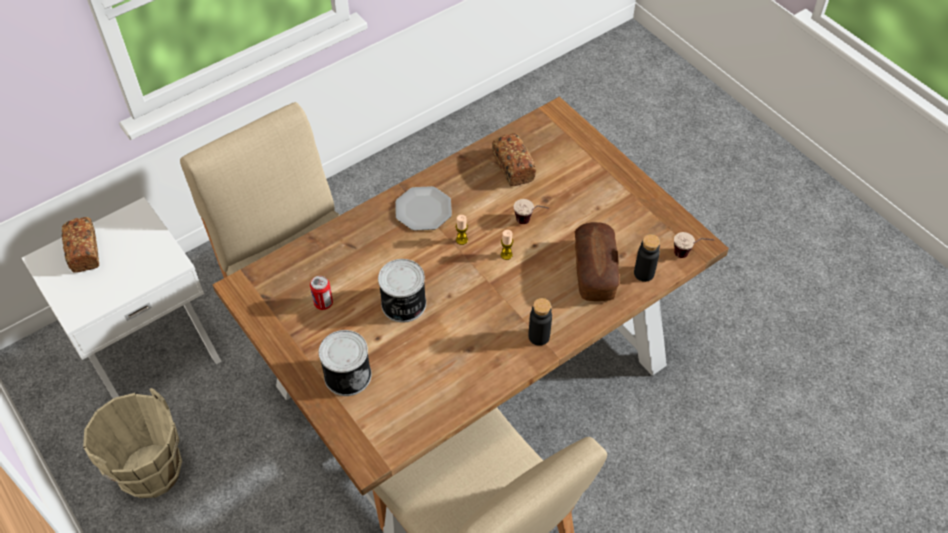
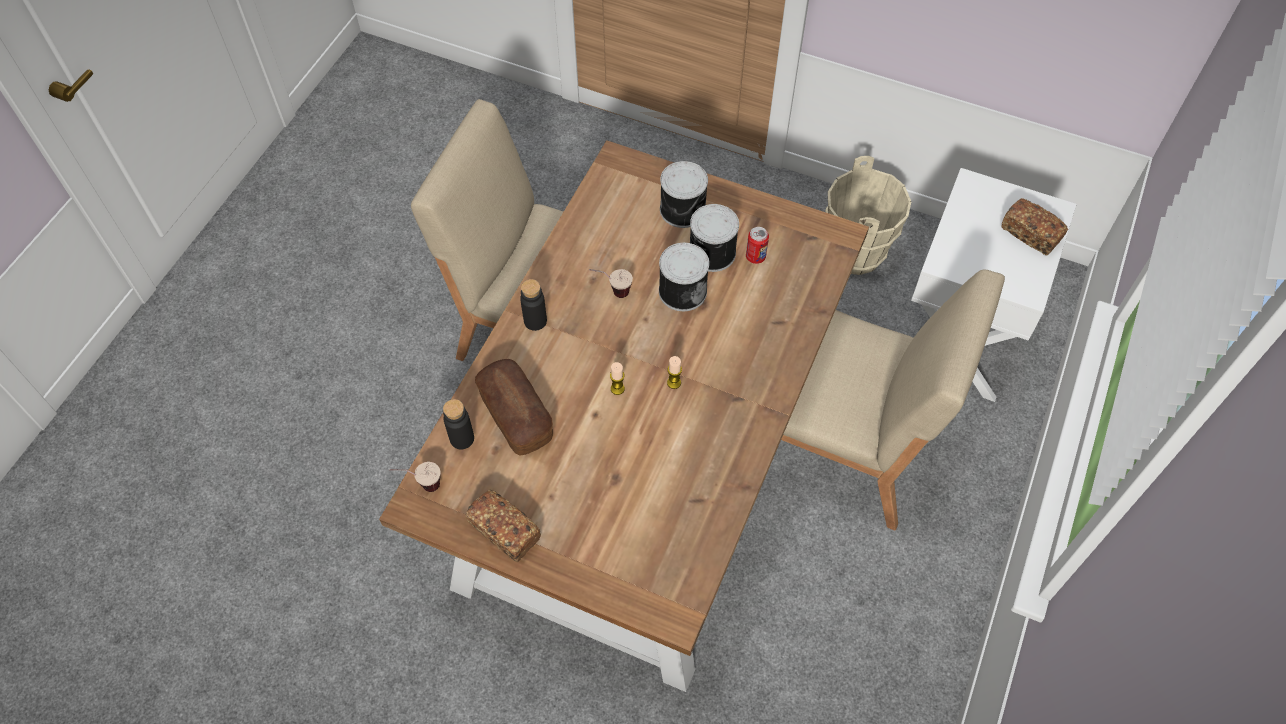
camera: 150 degrees right, 5 degrees up
(356, 324) = (710, 253): none -> can
(423, 209) = (738, 397): plate -> none
(513, 167) = (679, 503): bread -> bread (505, 531)
(530, 222) = (615, 439): cup -> cup (611, 292)

